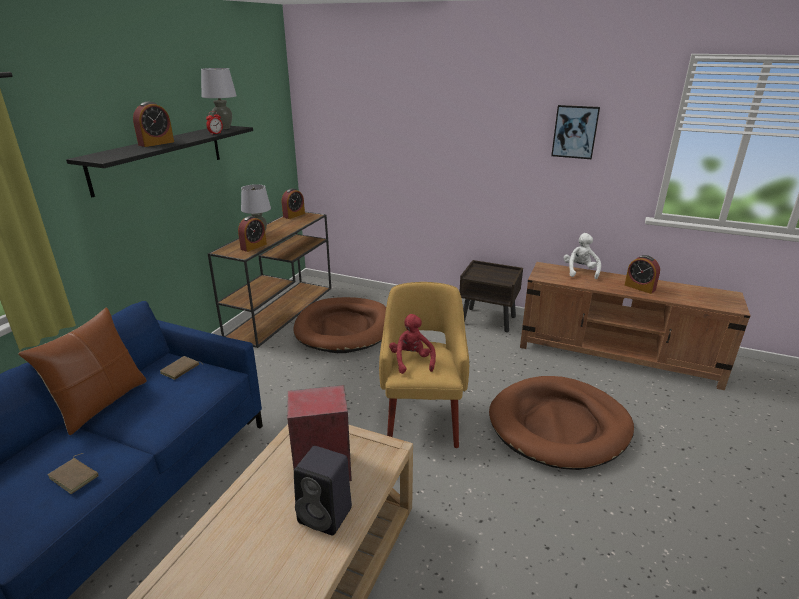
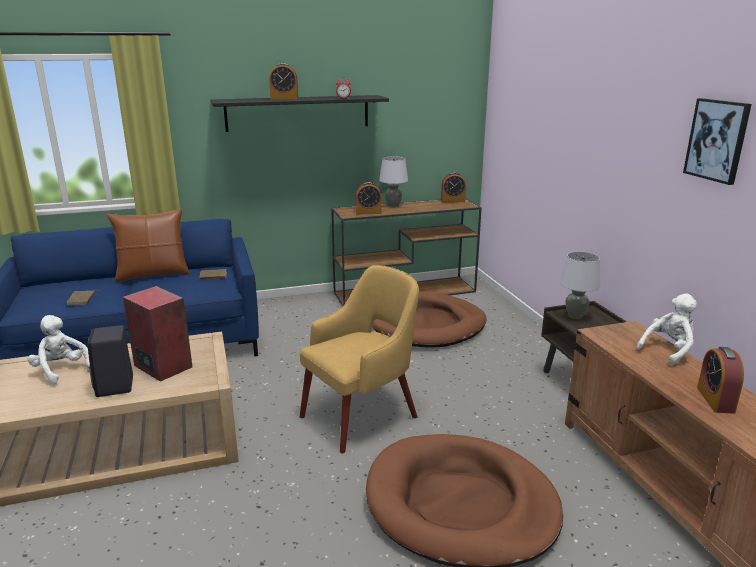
camera: 50 degrees right, 5 degrees down
(223, 128) = (366, 96): grey table lamp -> grey table lamp (575, 316)
(233, 548) = (61, 370): none -> white plush toy
(411, 361) = (344, 343): red plush toy -> none

